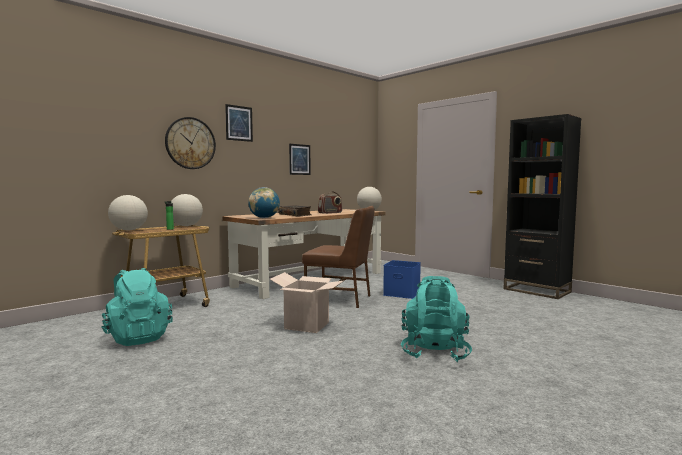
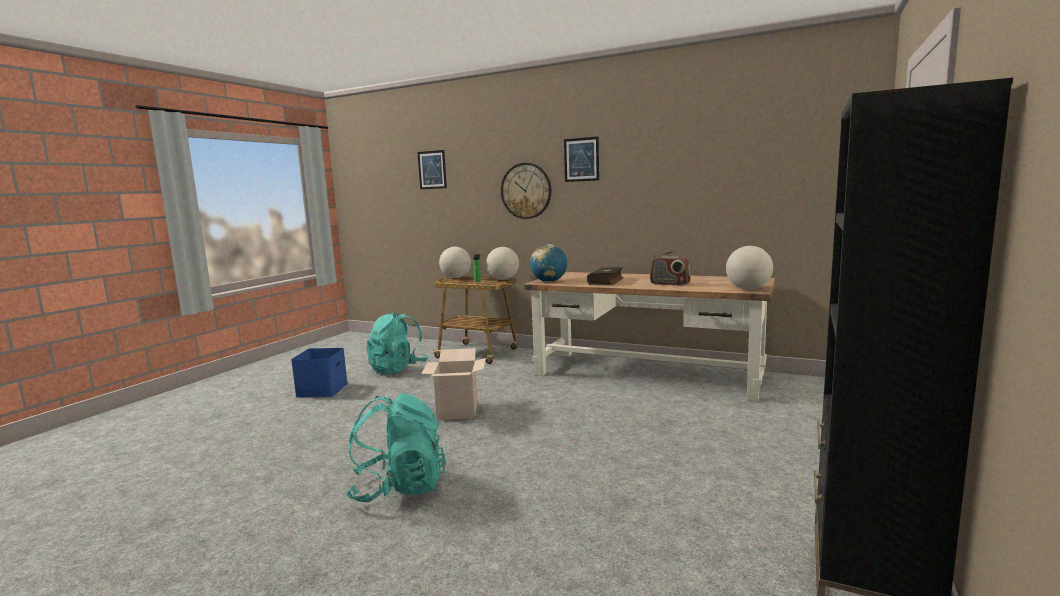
camera: 70 degrees right, 5 degrees up
(299, 159) = (677, 197): picture -> picture (432, 170)
(340, 299) = (570, 406): brown chair -> none
(402, 293) = (647, 435): blue storage box -> blue storage box (322, 390)

